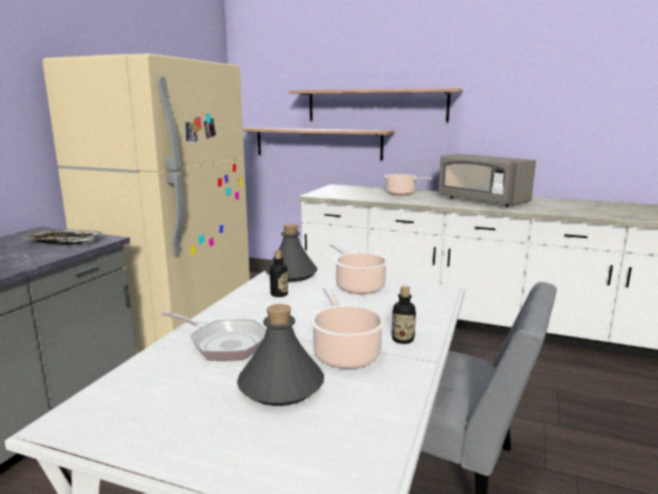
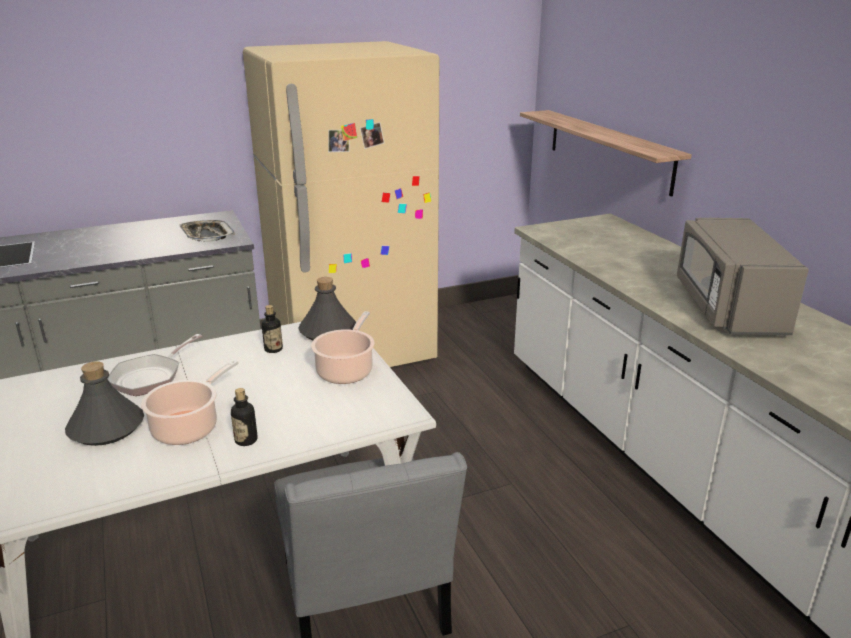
camera: 45 degrees right, 10 degrees up
(224, 344) = (150, 377): frying pan -> frying pan turned 45 degrees clockwise
(376, 105) = (676, 109): shelf -> none
(401, 193) = (652, 258): cooking pot -> none

